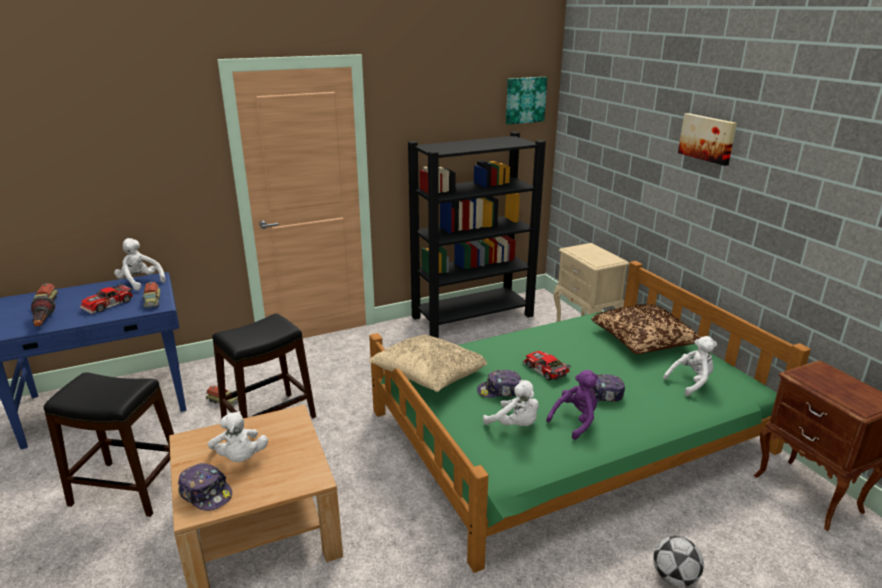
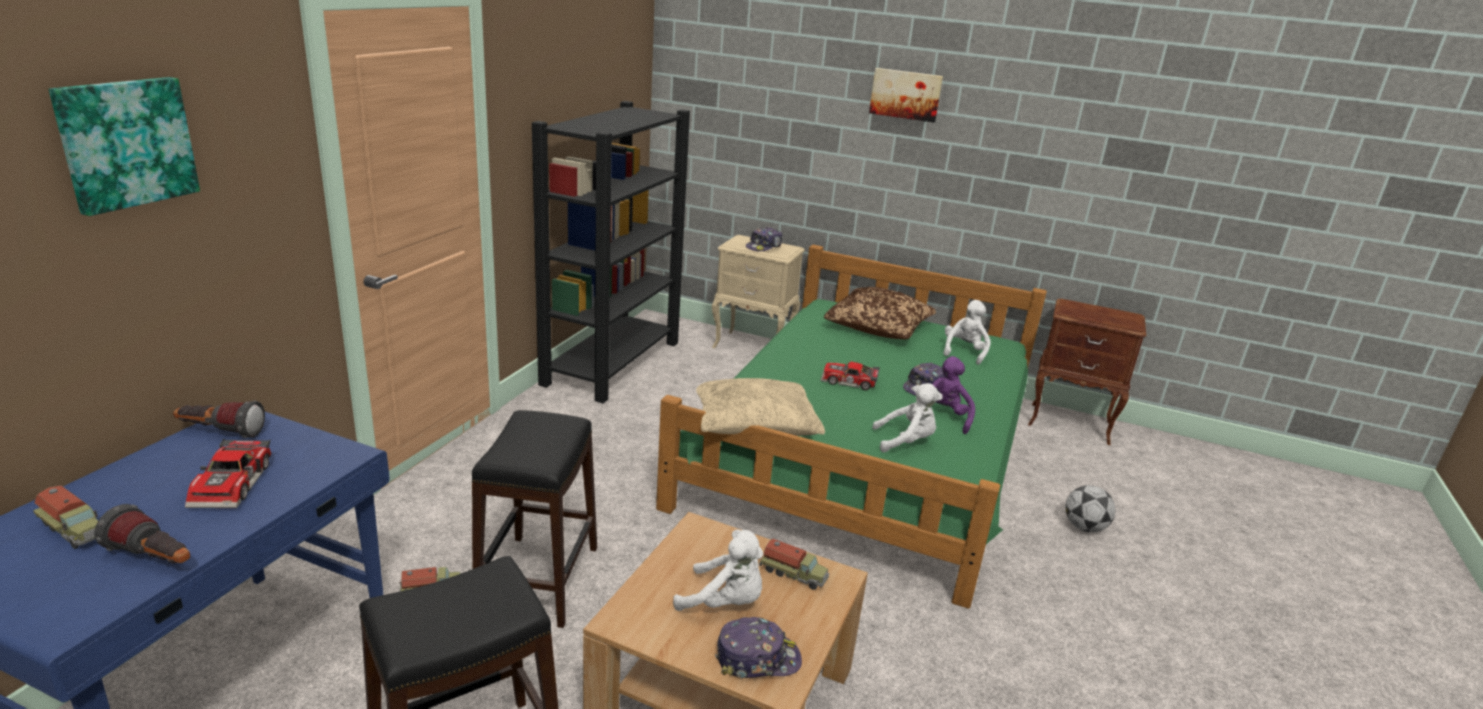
camera: 45 degrees left, 0 degrees up
(140, 282) = (220, 432): white plush toy -> flashlight
(152, 302) = (318, 453): toy truck -> toy truck (794, 574)
(499, 391) = (844, 416): cap -> cap (764, 246)
(525, 100) = (628, 57): picture -> picture (126, 143)

